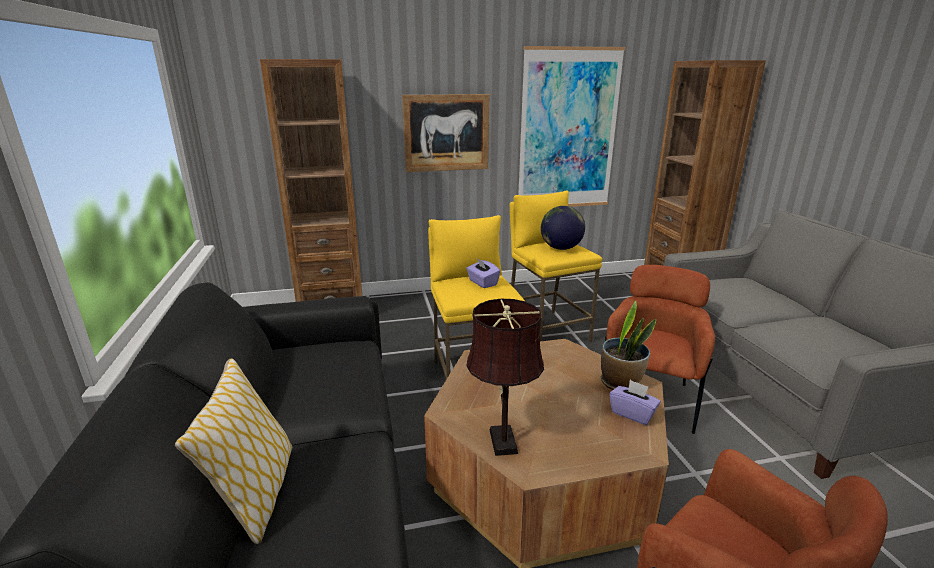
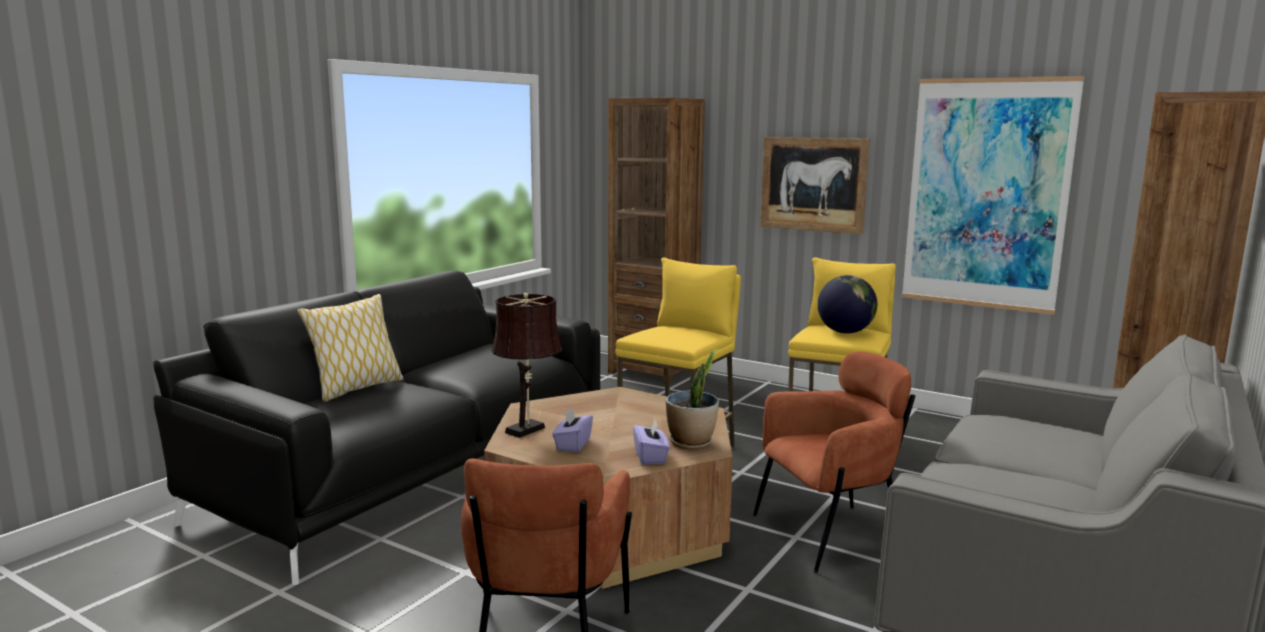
camera: 45 degrees right, 10 degrees down
(482, 283) = (685, 332): purple tissue box -> purple tissue box (572, 445)

